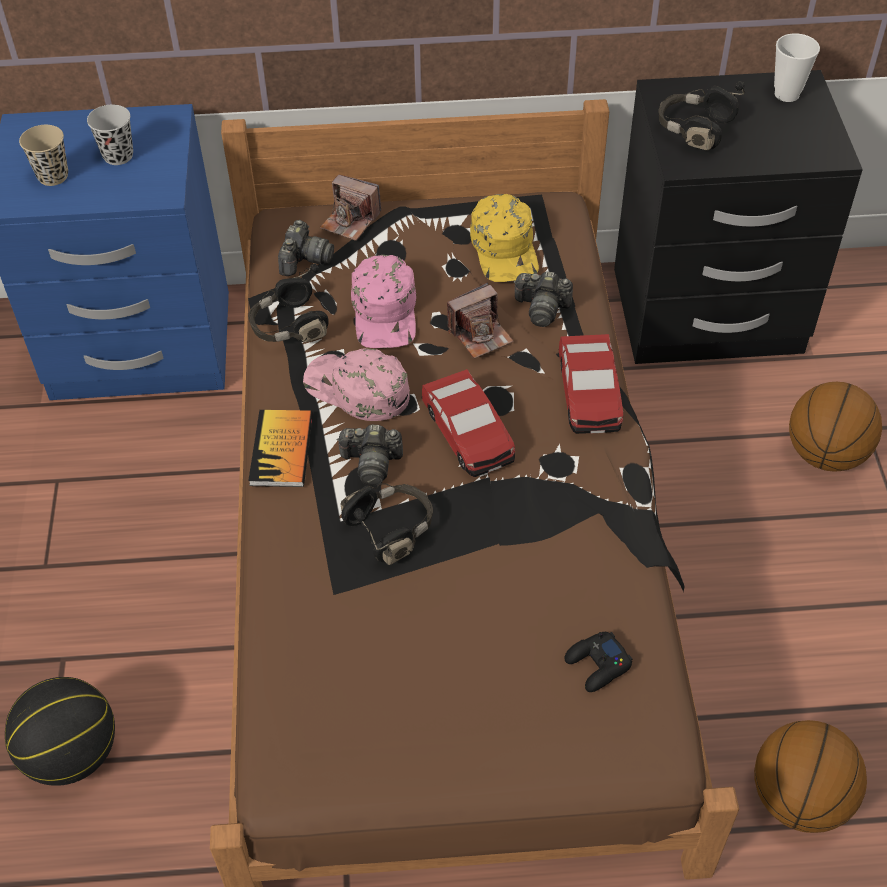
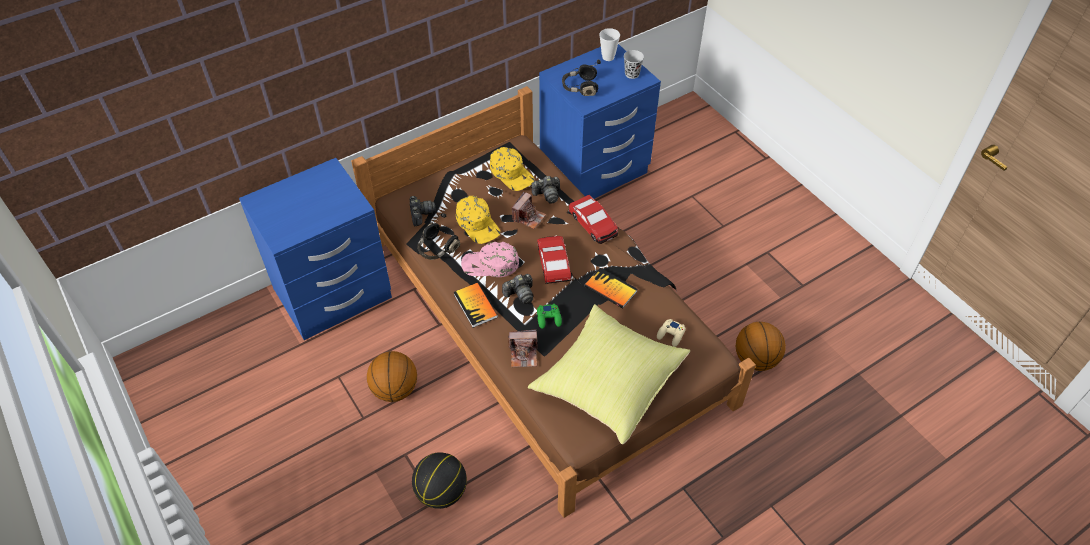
camera: 30 degrees left, 0 degrees up
(53, 176) = (294, 219): beige cup -> none
(118, 156) = (319, 196): black cup -> black cup (632, 74)
(350, 221) = (429, 187): camera -> camera (524, 354)
(385, 312) = (478, 224): pink cap -> yellow cap
(391, 529) = (549, 318): black headphones -> green game controller
(413, 700) = (608, 383): none -> yellow pillow
(468, 432) = (553, 263): toy car -> toy car turned 135 degrees counterclockwise
(539, 525) = (610, 289): none -> book
(597, 665) = (671, 335): black game controller -> beige game controller
(707, 314) = (594, 171): black nightstand -> blue nightstand
(825, 454) = (682, 214): basketball -> basketball (395, 389)

